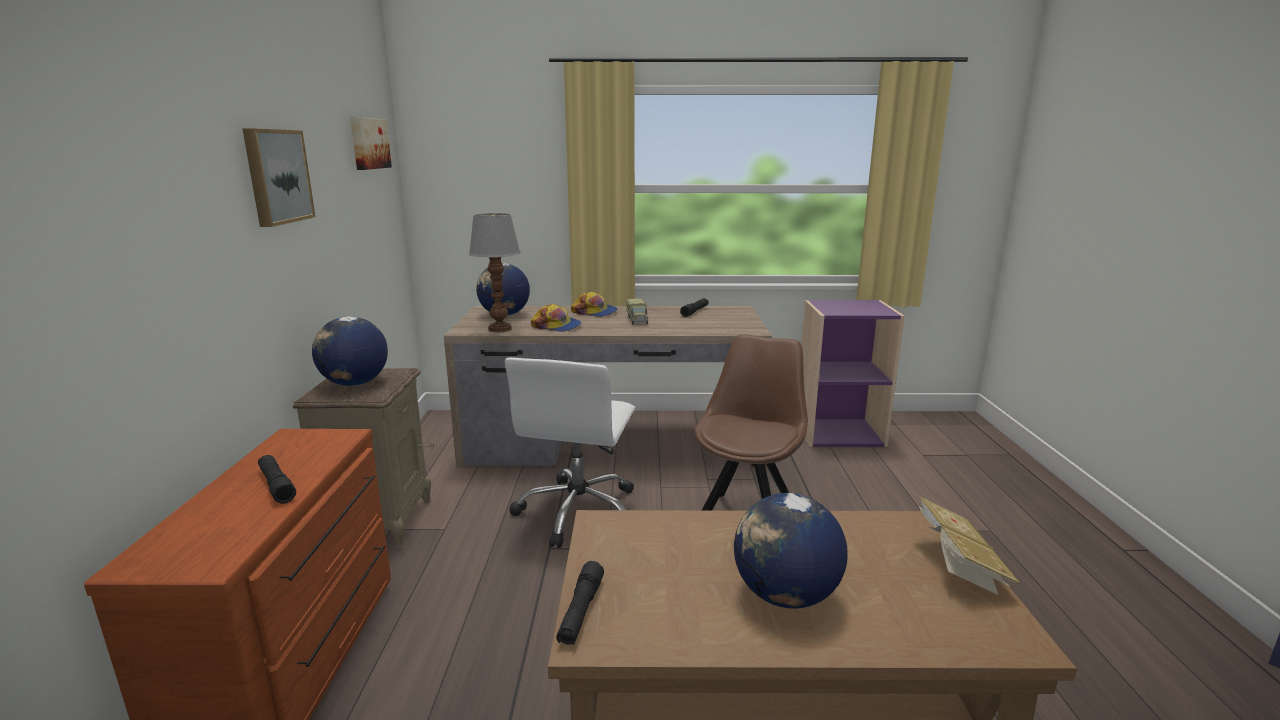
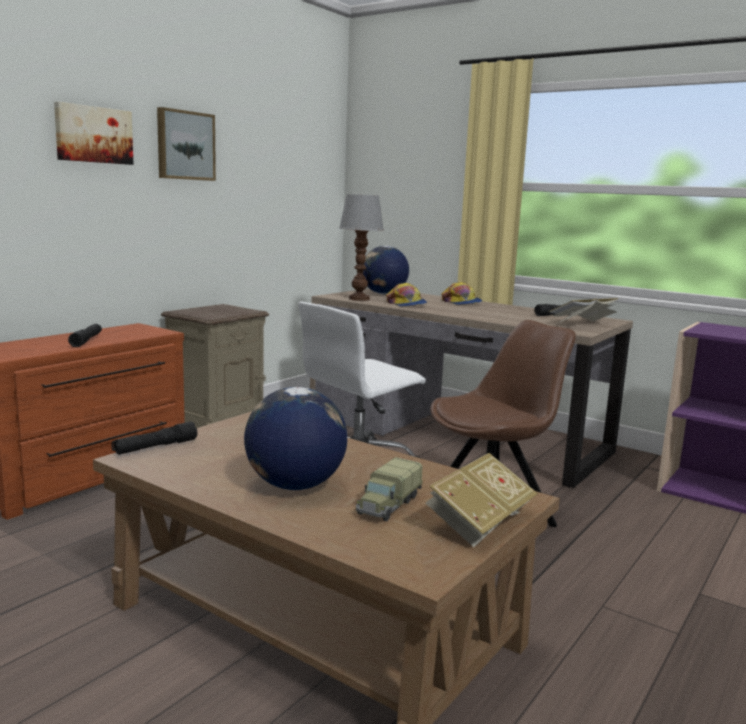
camera: 35 degrees right, 5 degrees down
(354, 383) = (213, 310): globe -> none
(368, 143) = (302, 137): picture -> picture (93, 134)
(637, 320) = (486, 311): toy truck -> toy truck (388, 505)
(734, 320) = (583, 324): none -> book

